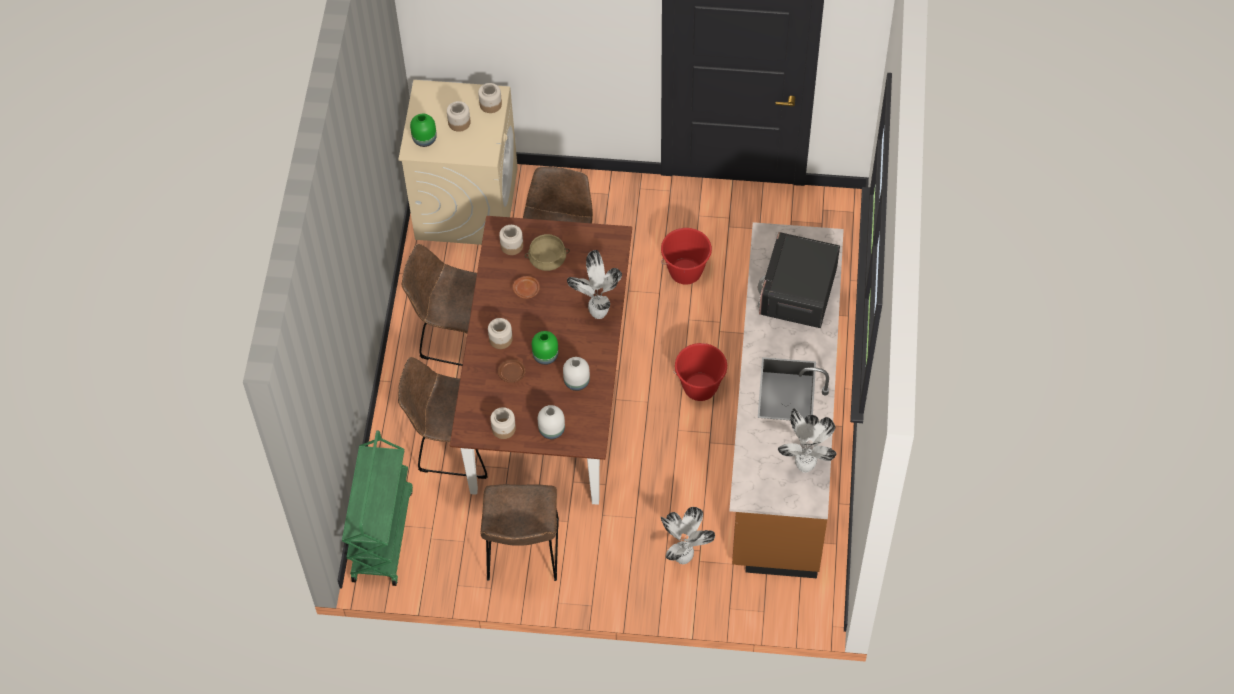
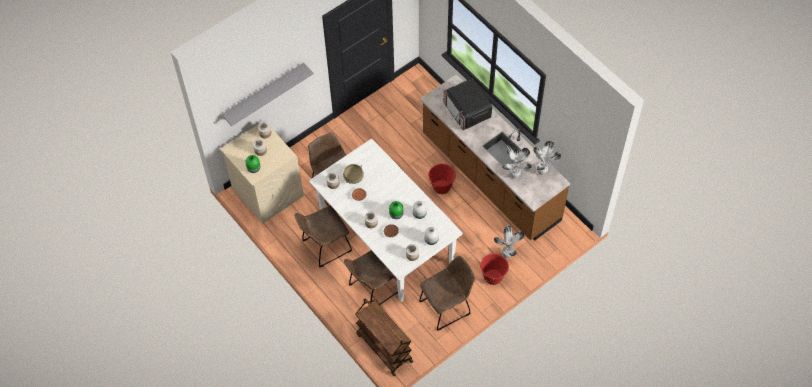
camera: 45 degrees left, 0 degrees up
(382, 534) = (384, 347): green cart -> brown cart
(518, 41) = (264, 93): none -> grey shelf
(523, 554) = (447, 306): brown chair -> brown chair turned 75 degrees counterclockwise
(549, 393) = (387, 237): brown dining table -> white dining table
(597, 314) = (397, 182): potted plant -> potted plant (514, 176)
(685, 272) = (386, 148): red bucket -> red bucket (493, 277)

